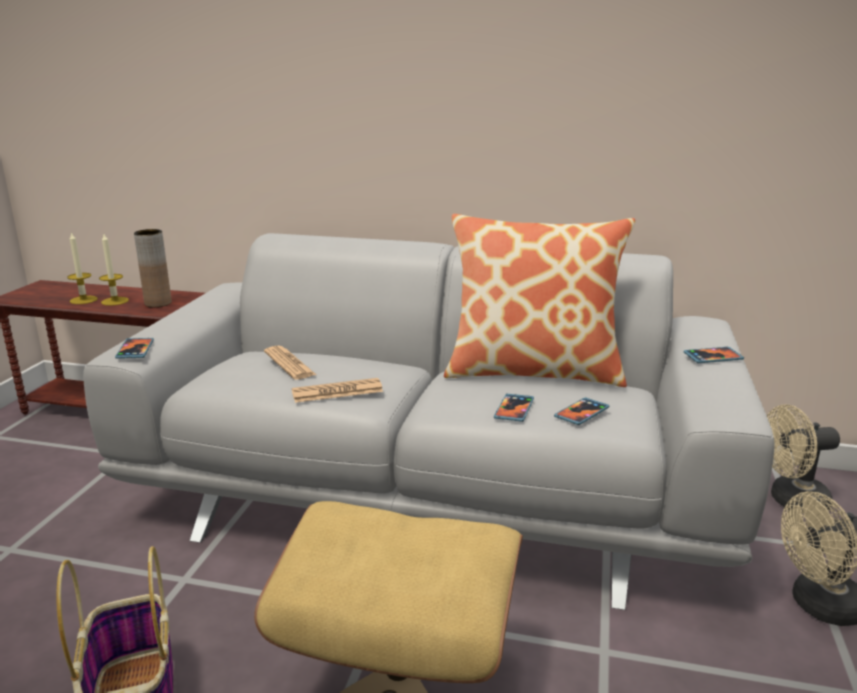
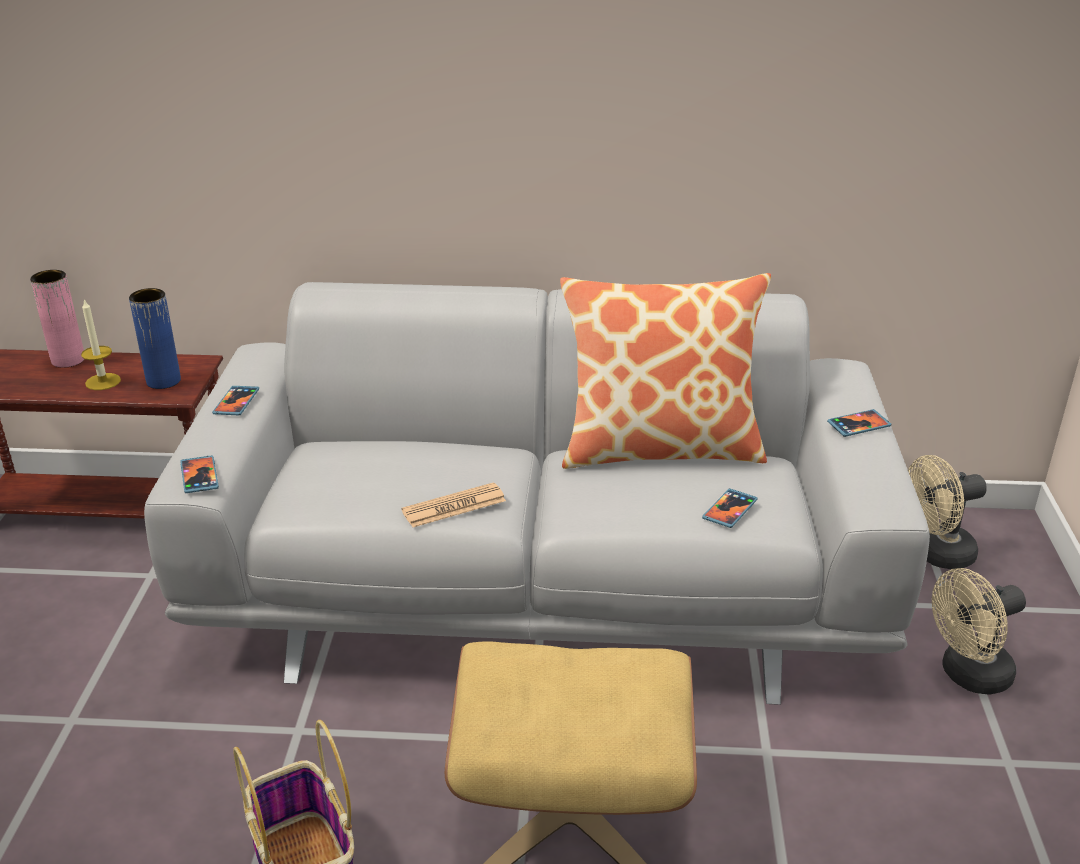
camera: 10 degrees left, 10 degrees up
(83, 300) = (58, 383): candle -> none
(100, 289) = (68, 360): none -> pink vase
(158, 303) = (163, 381): brown vase -> blue vase
(289, 364) = (379, 468): newspaper -> none
(514, 409) = (657, 512): phone -> phone (236, 402)

